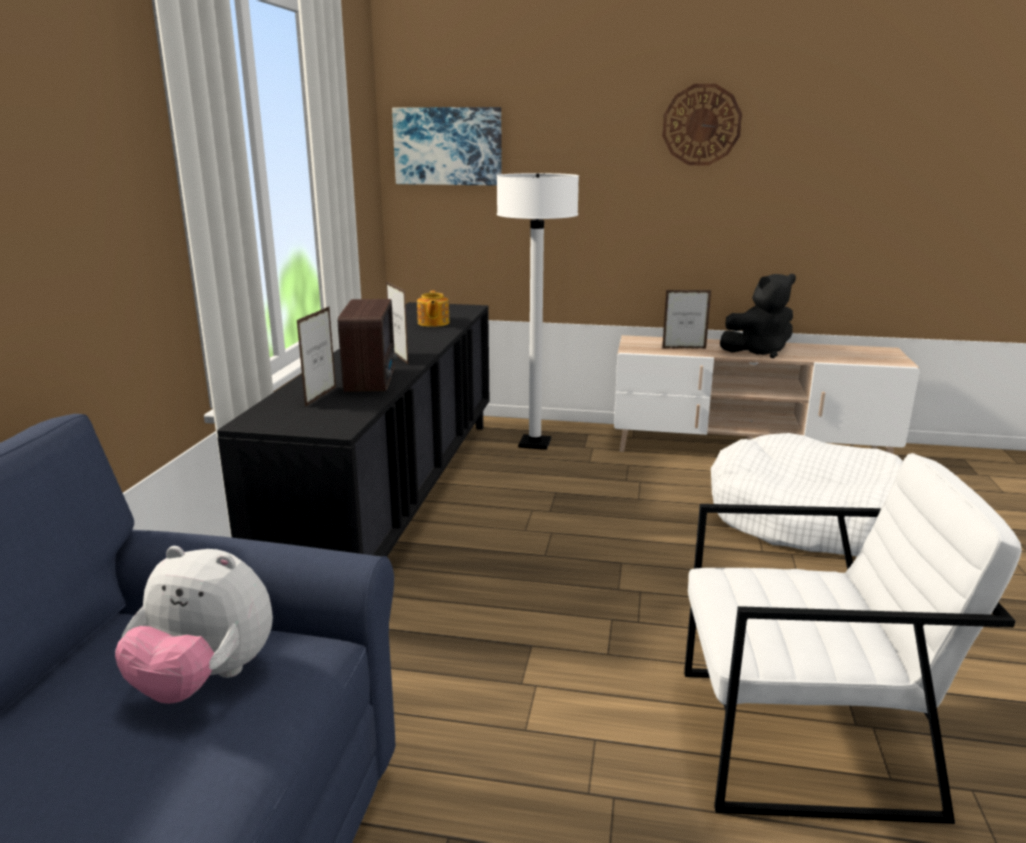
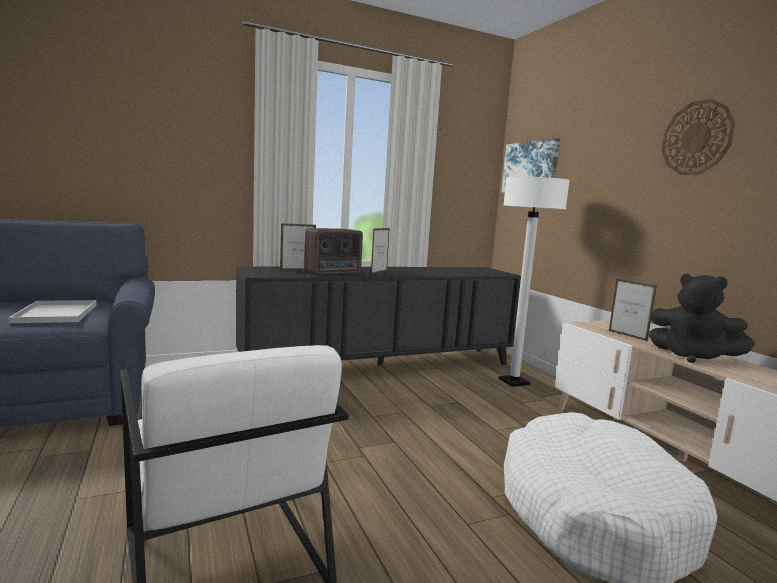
camera: 55 degrees right, 10 degrees down
(205, 680) = (57, 313): plush toy -> white tray
(433, 323) = (455, 272): teapot -> none

